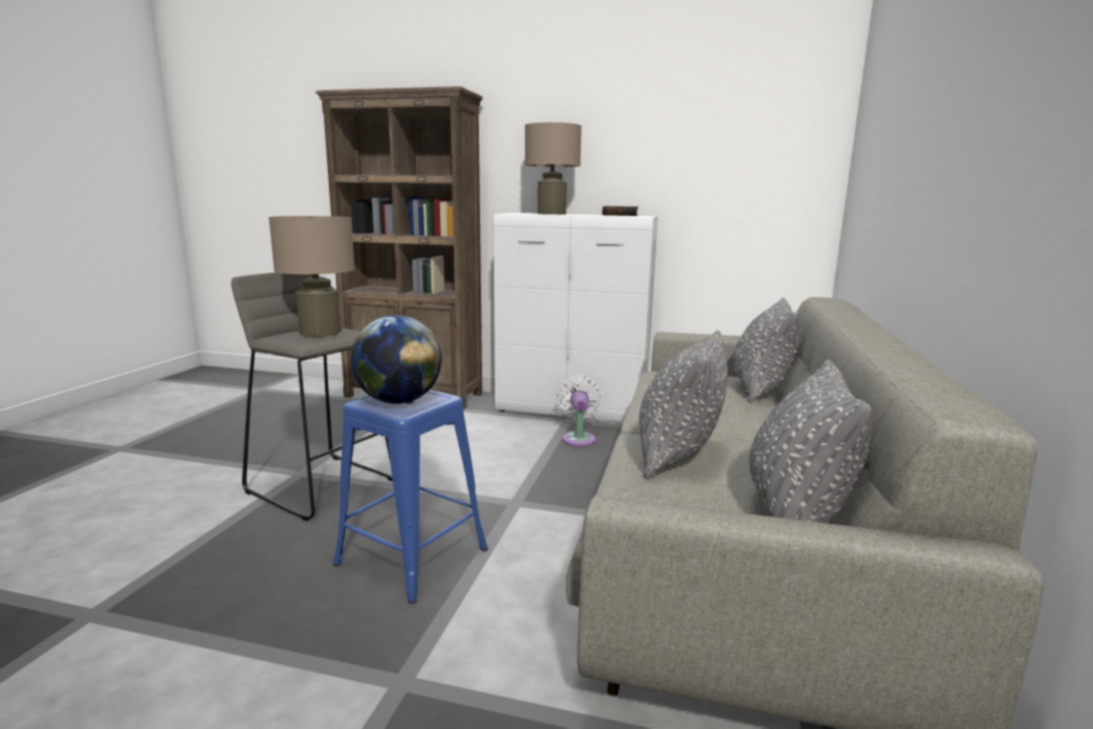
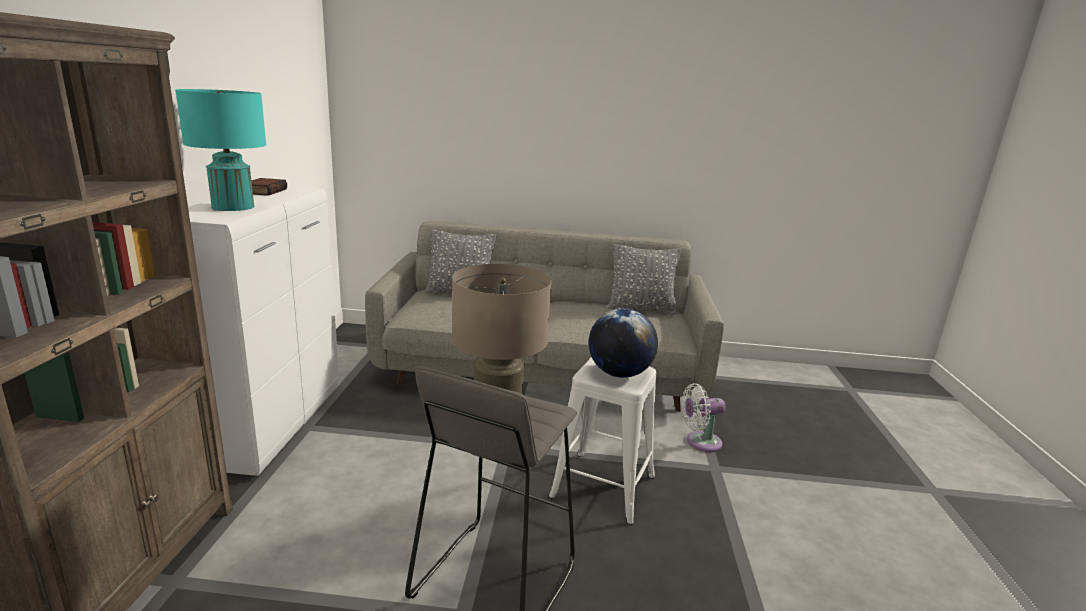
camera: 100 degrees left, 5 degrees up
(412, 556) = (603, 486): blue stool -> white stool
(551, 214) = (233, 207): beige table lamp -> turquoise table lamp
(578, 438) = (362, 420): white fan -> white fan (700, 442)
(677, 456) = (591, 322): grey pillow -> none

